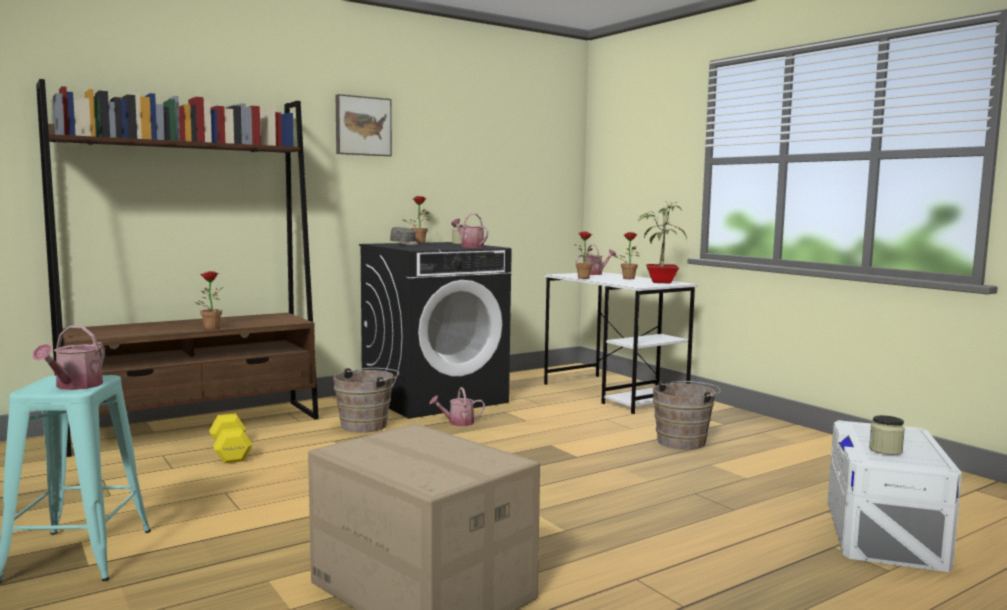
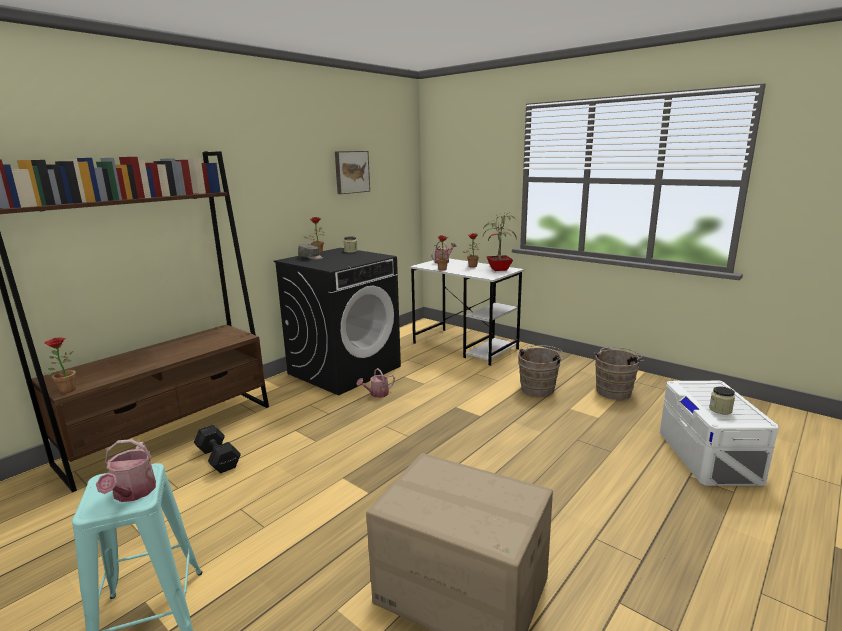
camera: 15 degrees left, 10 degrees up
(210, 328) = (176, 357): potted plant -> potted plant (66, 389)
(231, 451) = (218, 458): yellow dumbbell -> black dumbbell
(362, 126) = (265, 164): picture -> picture (351, 172)
(367, 425) = (311, 407): brown bucket -> brown bucket (614, 391)
(470, 246) = (365, 257): watering can -> none

